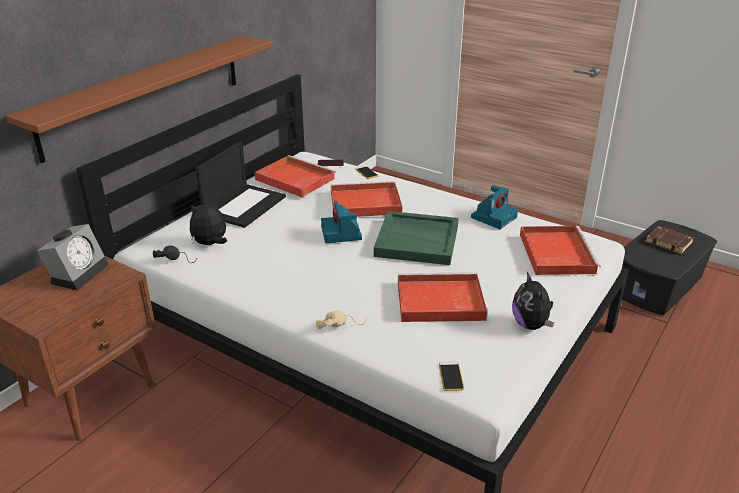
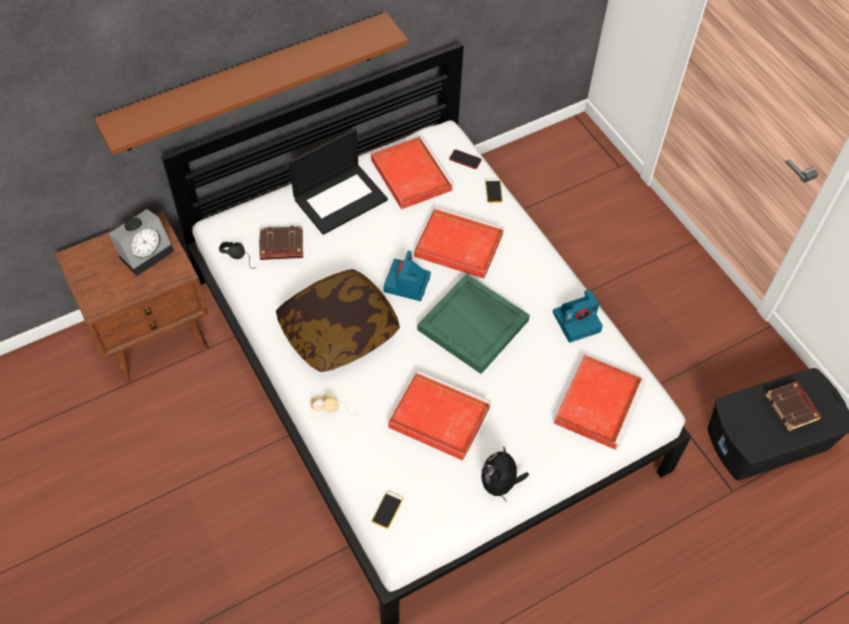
camera: 25 degrees right, 25 degrees up
(210, 244) = (281, 246): plush toy -> brown book
(304, 277) = (338, 330): none -> pillow

